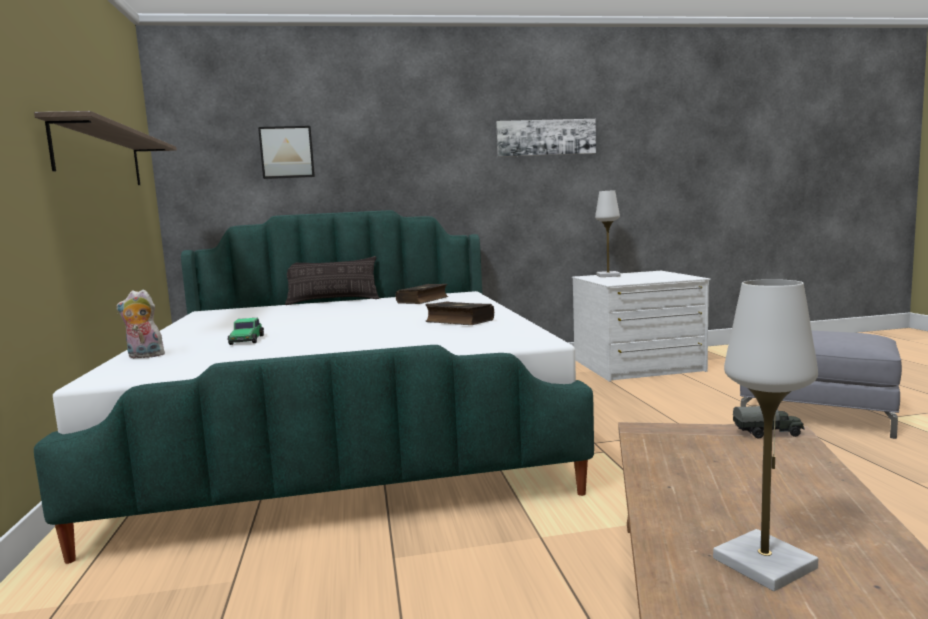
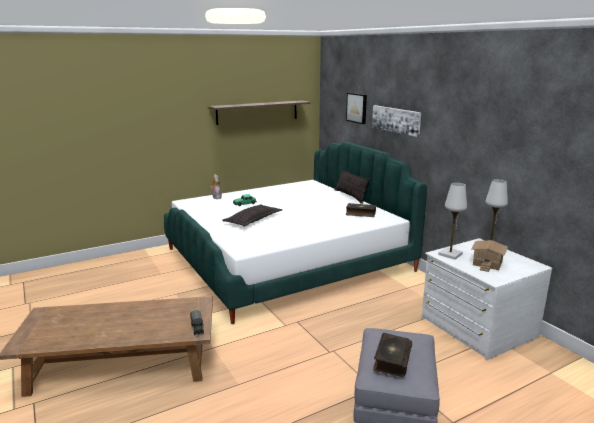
camera: 70 degrees right, 10 degrees up
(364, 336) = (253, 220): none -> pillow
(458, 321) = (292, 231): book -> book (391, 360)
(546, 137) = (482, 124): picture -> picture (396, 120)
(647, 277) = (488, 263): none -> toy house
(764, 563) = (89, 321): white table lamp -> white table lamp (450, 254)

